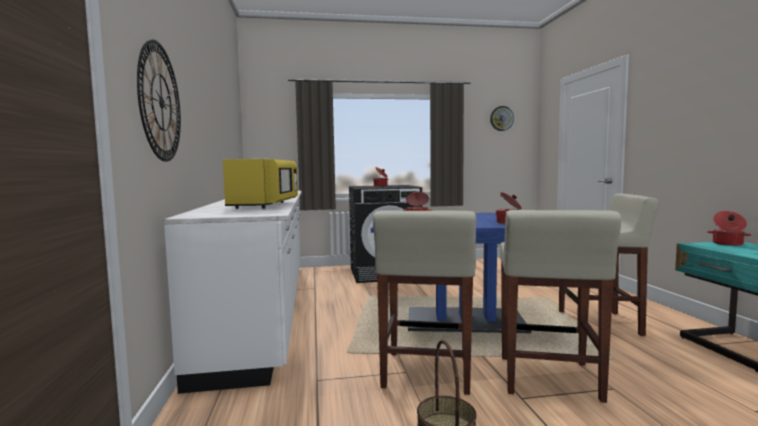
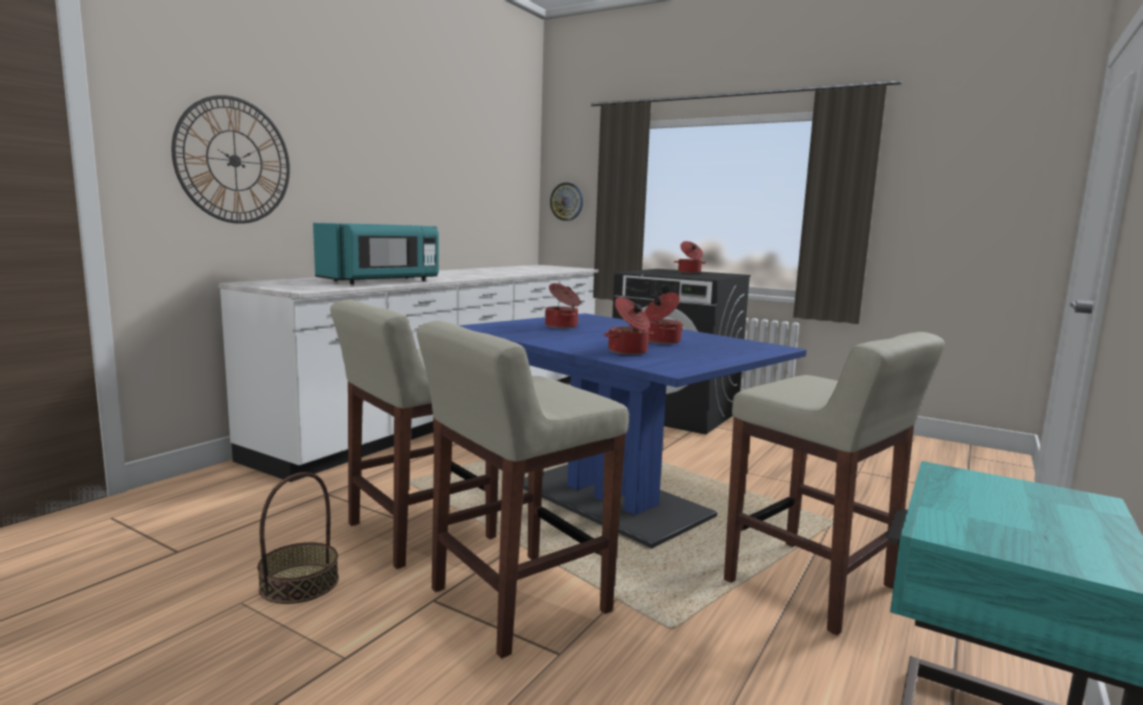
camera: 40 degrees right, 5 degrees up
(265, 205) = (381, 281): yellow microwave -> turquoise microwave
(501, 118) = (980, 152): wall clock -> wall clock (567, 201)
(727, 244) = (1038, 494): cooking pot -> cooking pot (661, 341)

